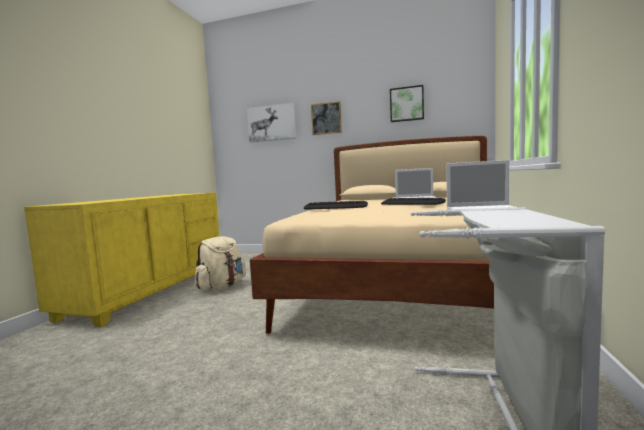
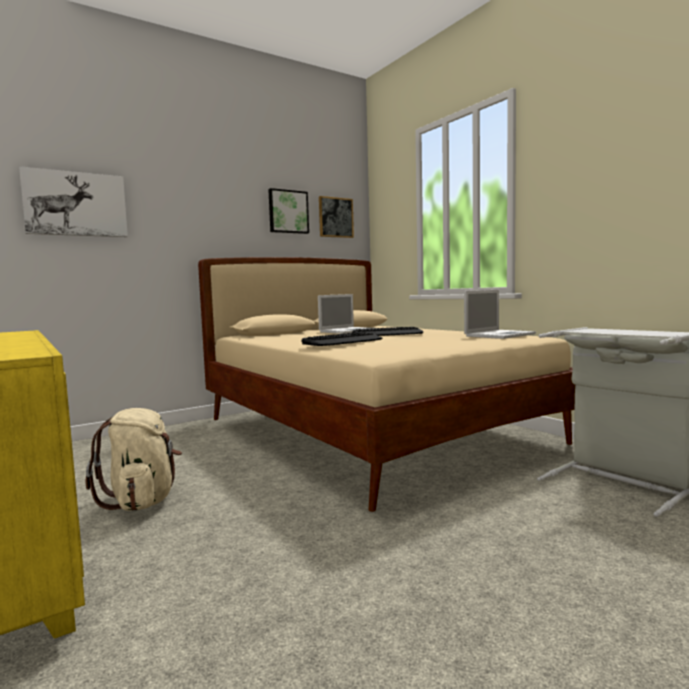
camera: 50 degrees left, 0 degrees up
(326, 118) = (180, 212): picture -> picture (335, 217)

